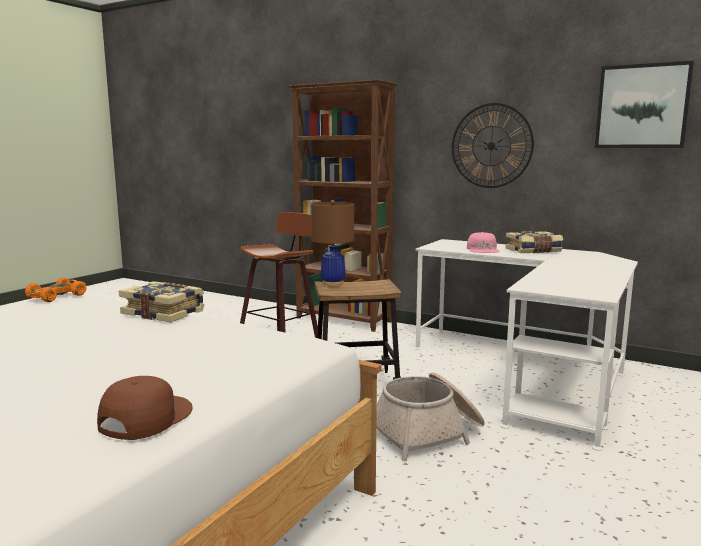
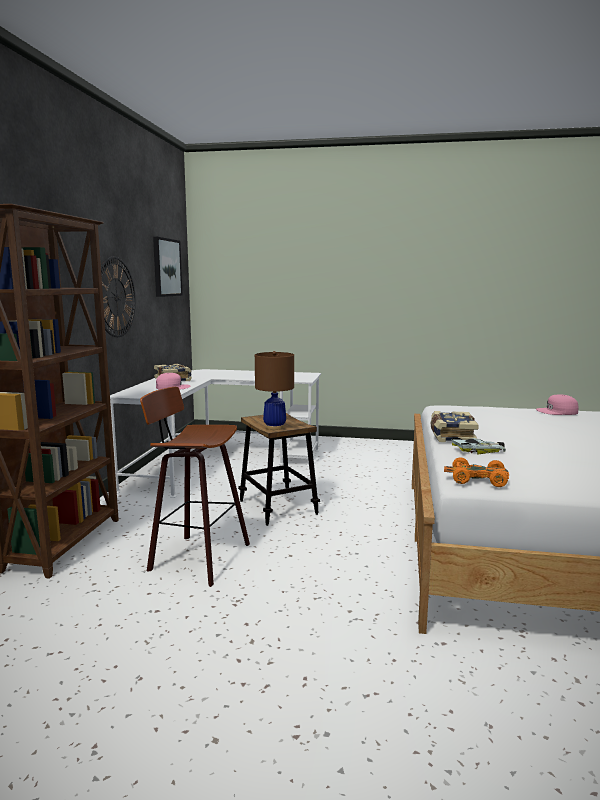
camera: 110 degrees left, 0 degrees up
(103, 310) = (480, 450): none -> toy car
(145, 417) = (557, 411): brown cap -> pink cap
(428, 433) = (336, 480): basket -> none

